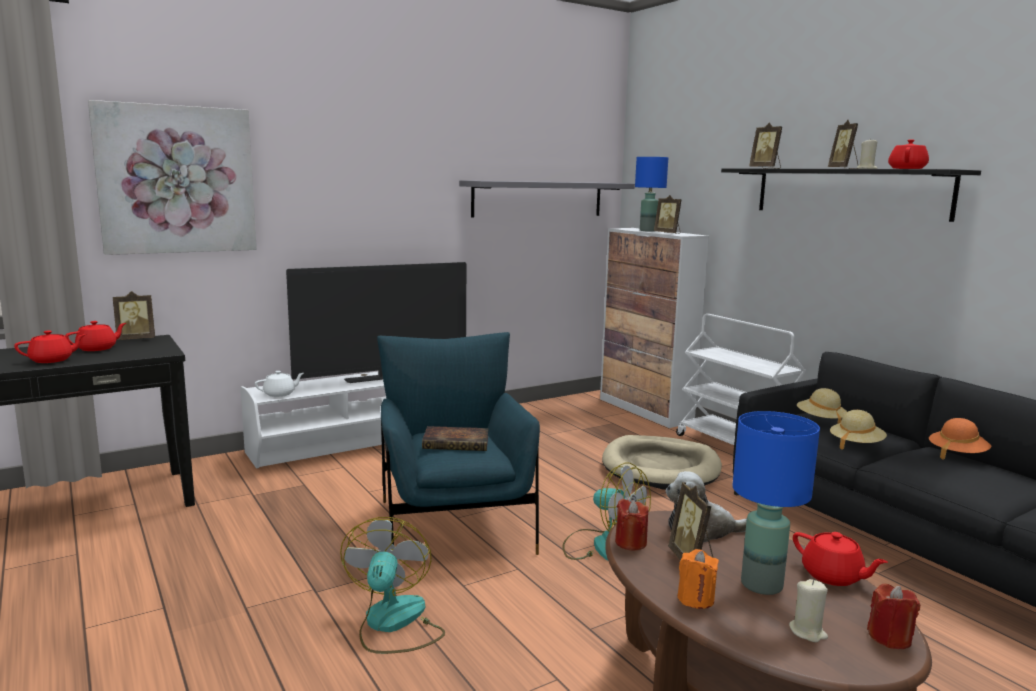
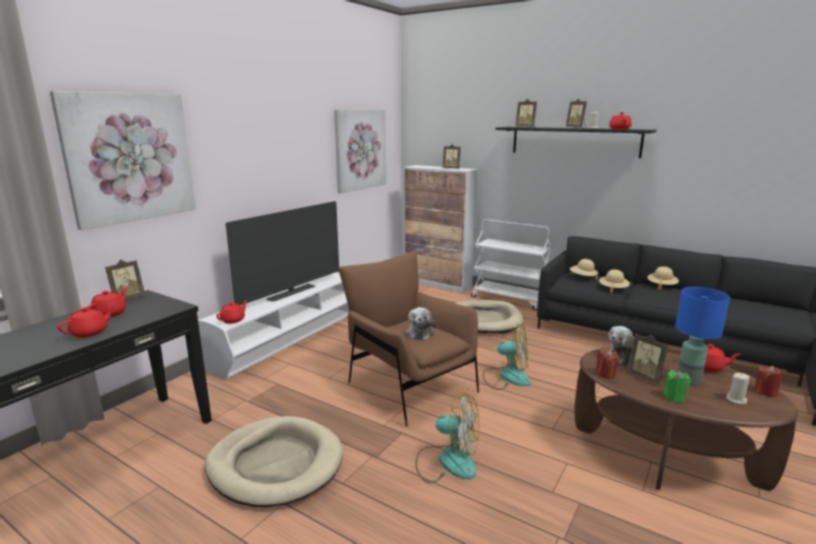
camera: 25 degrees left, 5 degrees up
(202, 567) = (276, 464): none -> beige dog bed
(280, 394) = (233, 320): white teapot -> red teapot
(393, 624) = (447, 461): fan -> fan turned 135 degrees clockwise
(454, 523) = (409, 385): blue armchair -> brown armchair
(458, 443) = (420, 332): book -> plush toy
(538, 199) = (360, 149): grey shelf -> picture
(647, 231) = (434, 167): blue table lamp -> none
(695, 599) = (674, 397): orange candle -> green candle
(957, 454) = (661, 286): orange hat -> beige hat

